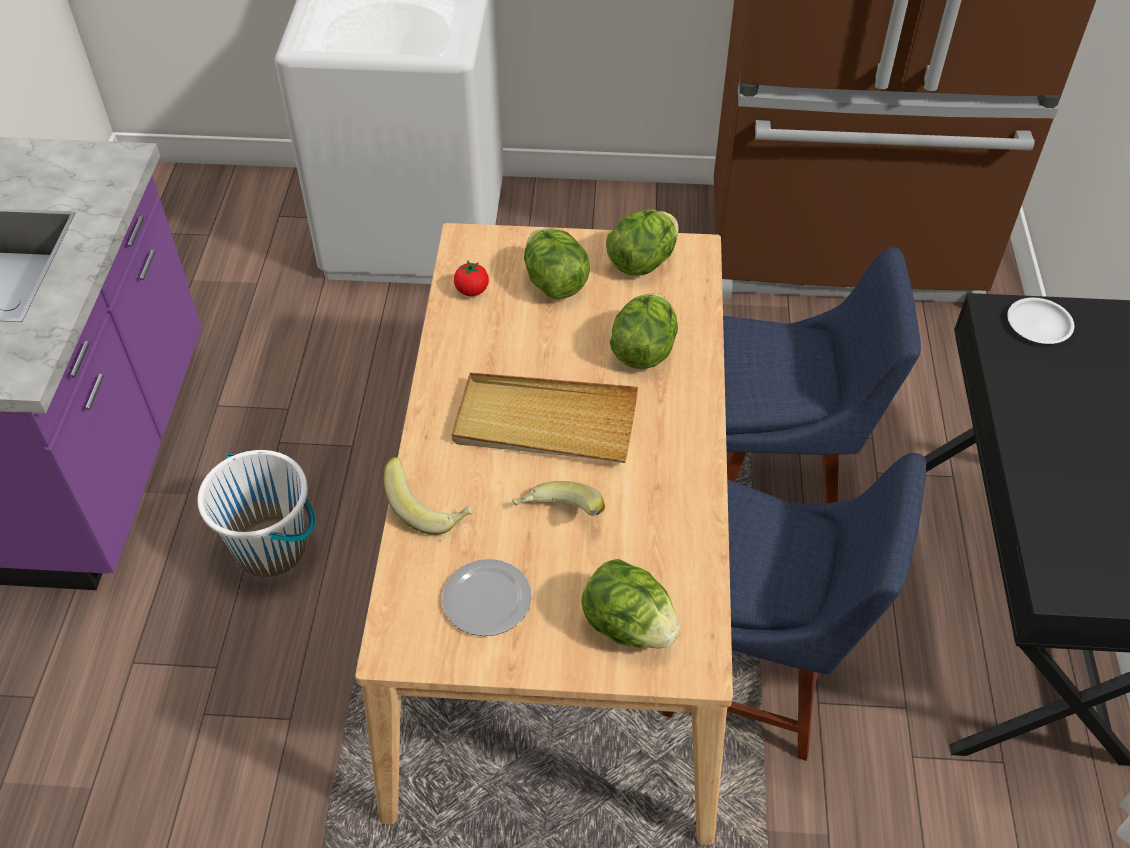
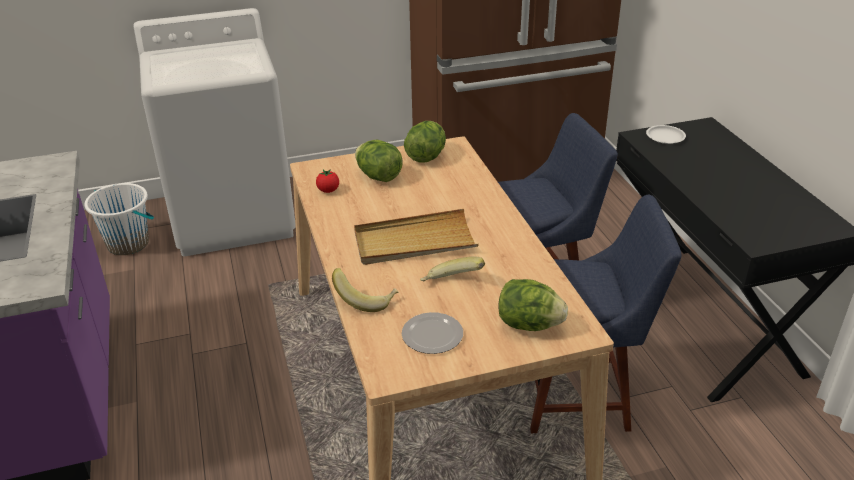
camera: 20 degrees left, 15 degrees down
(271, 548) = (215, 416): white bucket -> white bucket (128, 244)
(643, 351) = (453, 195): lettuce -> none

